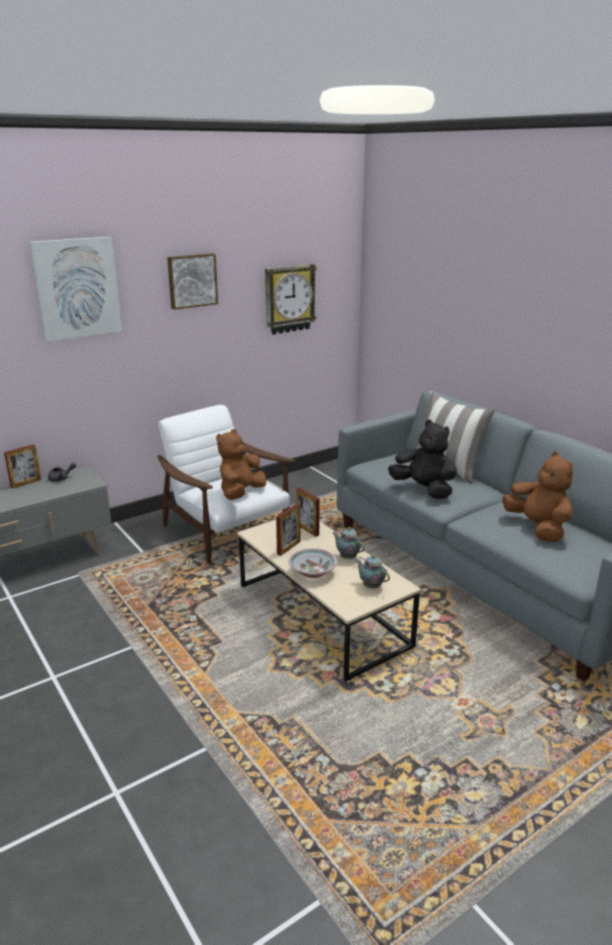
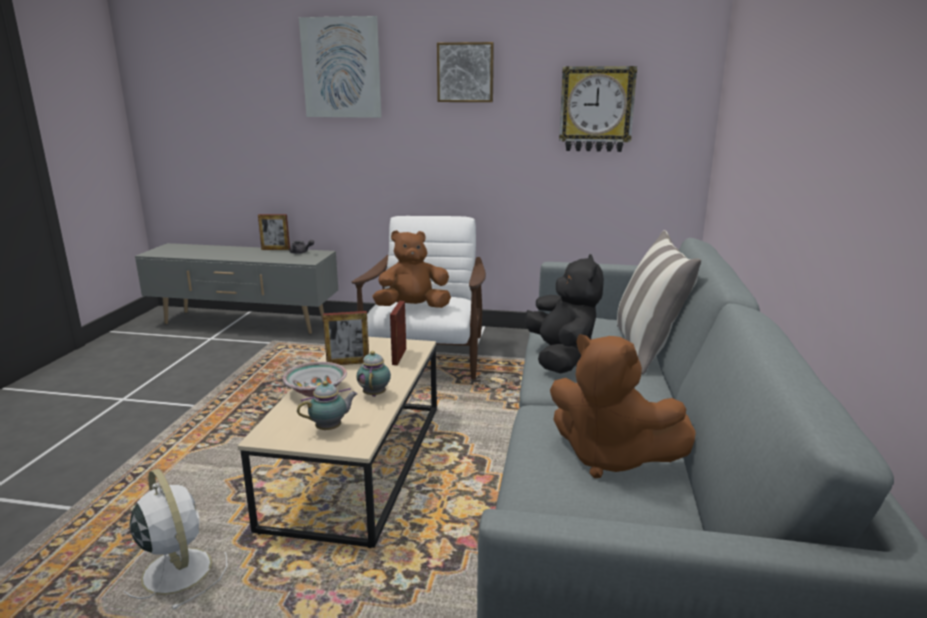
camera: 45 degrees right, 5 degrees down
(345, 723) = (176, 569): none -> white fan
(371, 586) = (330, 428): teapot -> teapot turned 60 degrees clockwise
(538, 528) = (610, 458): brown plush toy -> brown plush toy turned 105 degrees clockwise

